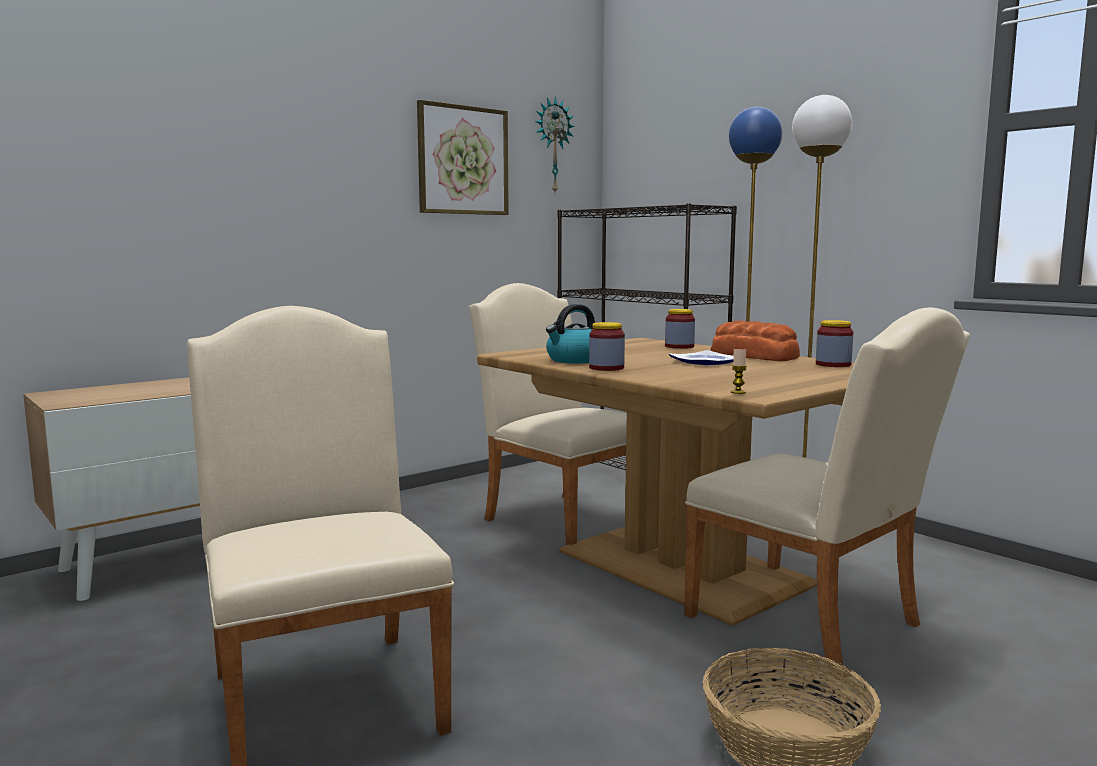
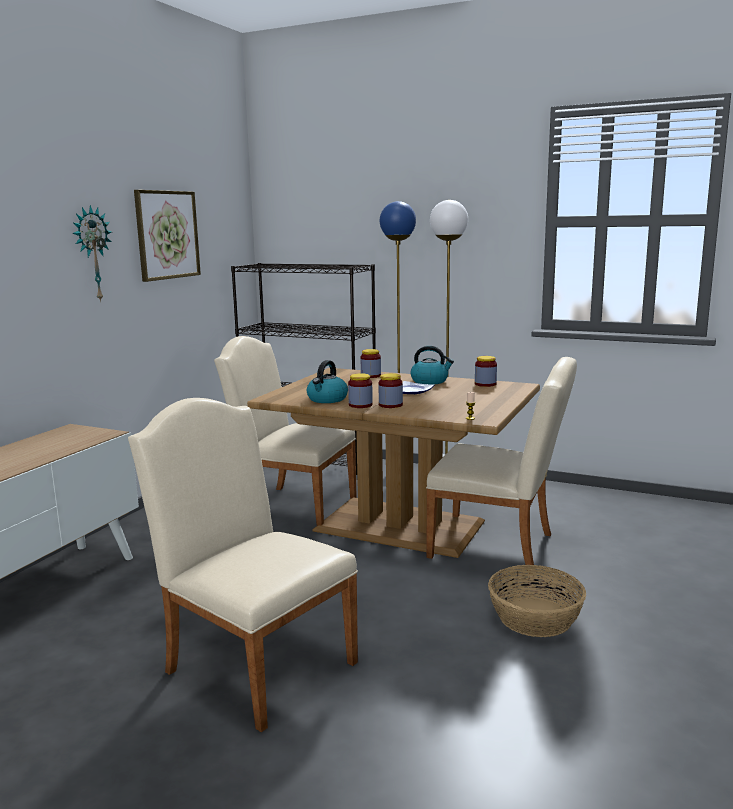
camera: 25 degrees left, 5 degrees up
(552, 146) = (222, 215): wall clock -> wall clock (92, 254)
(647, 371) = (390, 405): none -> jar
(753, 356) = (430, 381): bread -> kettle

